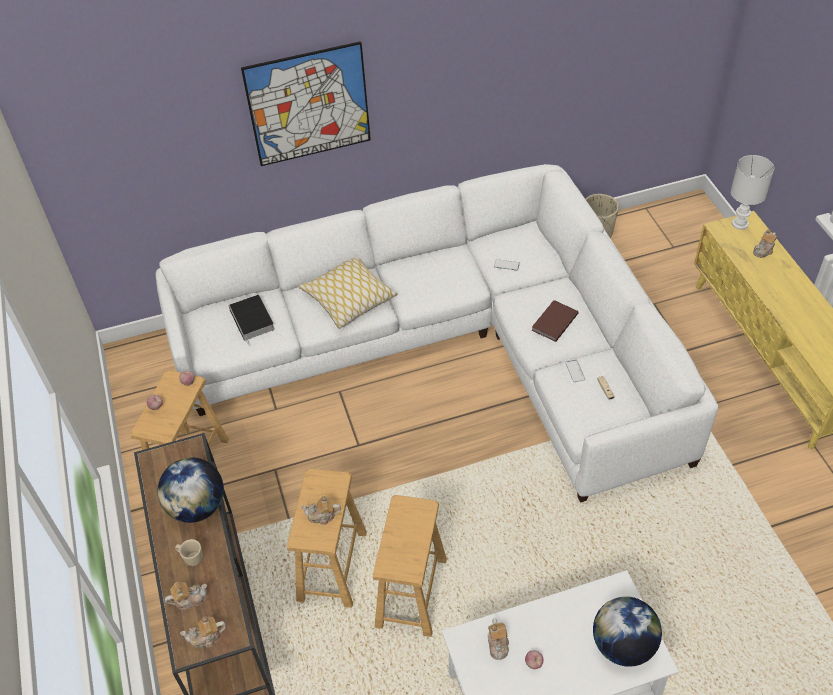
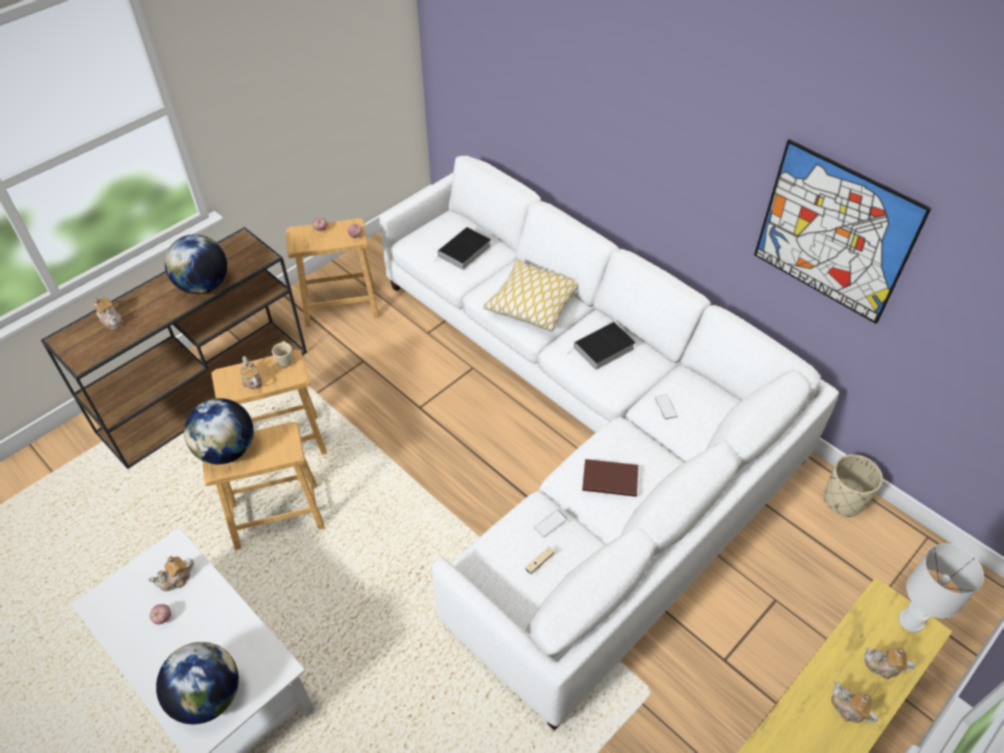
camera: 60 degrees right, 0 degrees up
(191, 558) = (151, 304): beige mug -> beige mug (285, 359)
(206, 637) = (77, 345): teapot -> teapot (848, 708)
(308, 105) = (621, 106): picture -> picture (834, 233)
(395, 556) = (227, 450): none -> globe
(429, 276) = (603, 349): none -> book

